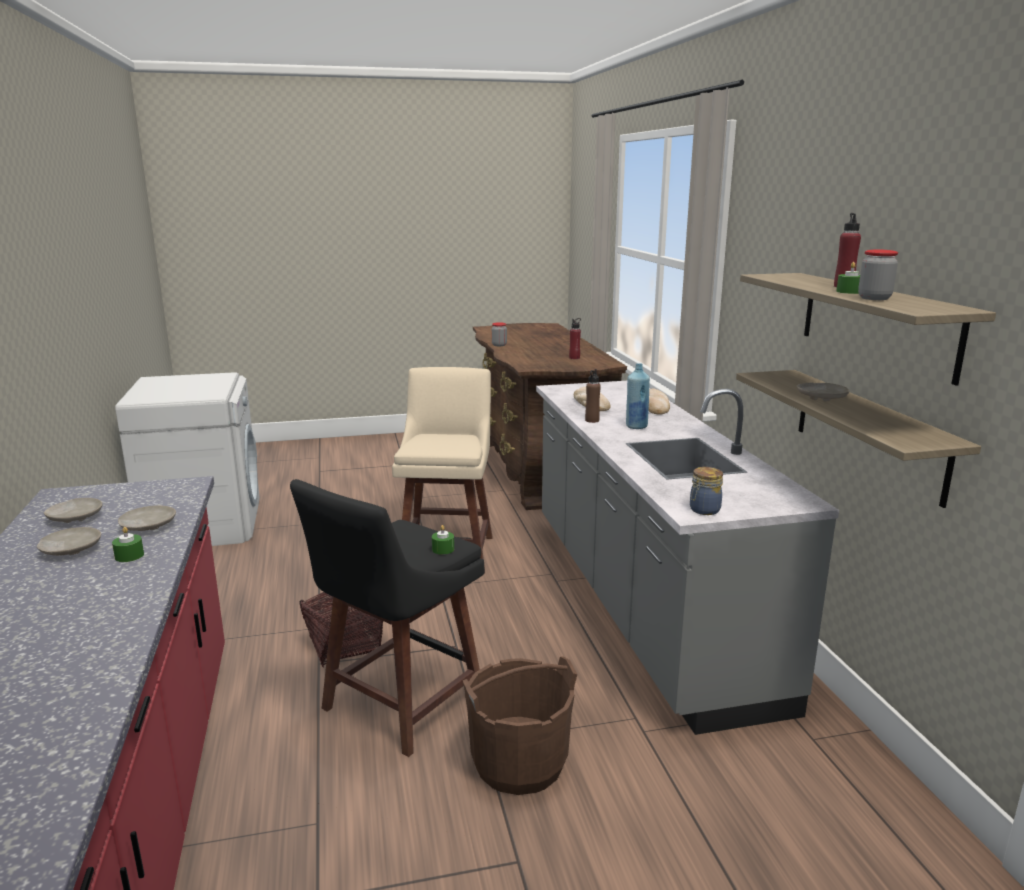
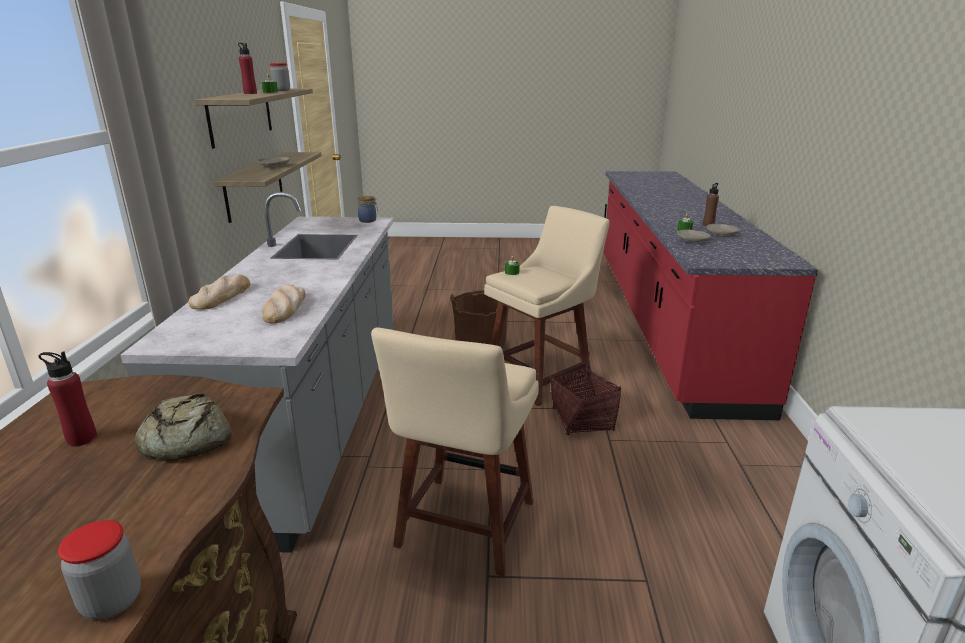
camera: 165 degrees left, 5 degrees up
(75, 517) = (749, 248): beige plate -> none
(397, 705) = (542, 376): black stool -> beige stool
(533, 360) = (185, 439): none -> bread
(592, 420) = (325, 283): brown bottle -> brown bottle (708, 225)
(636, 426) = (297, 273): blue bottle -> none

